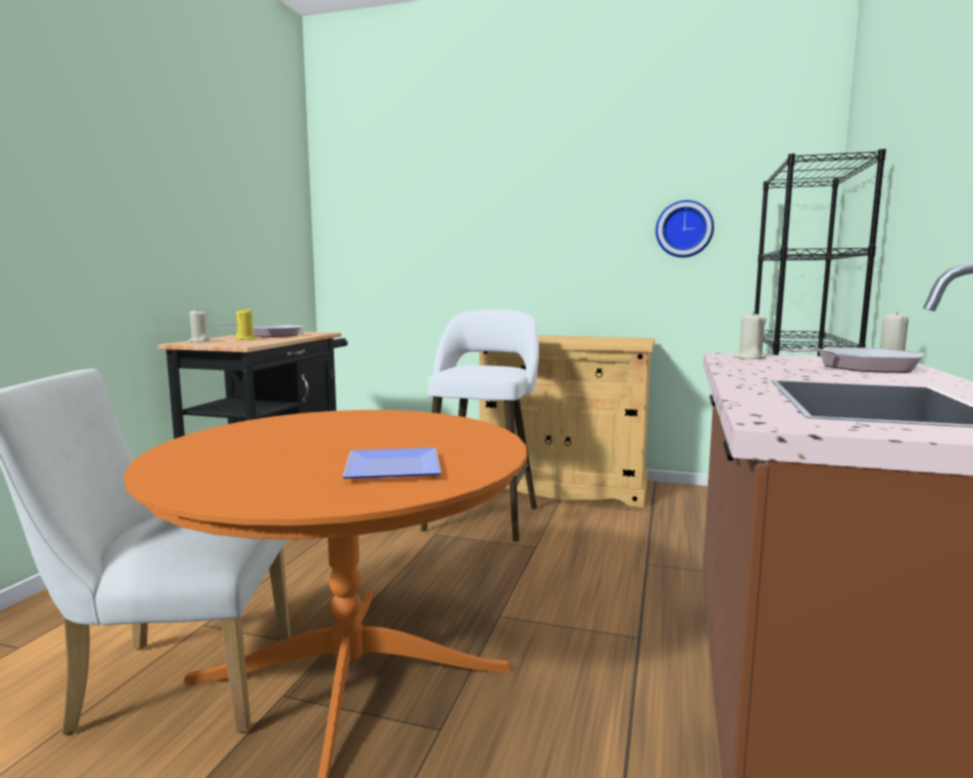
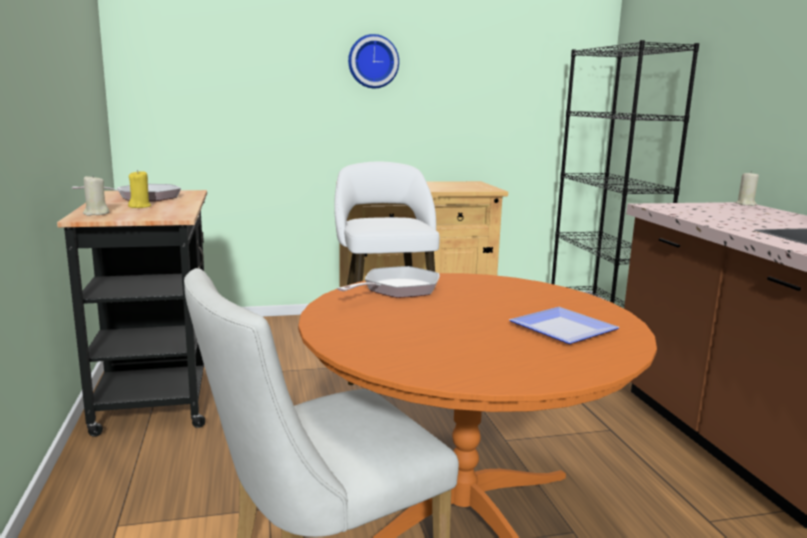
camera: 30 degrees left, 5 degrees up
(684, 229) = (504, 84): wall clock -> wall clock (373, 61)
(749, 358) = (673, 208): beige candle -> none
(861, 367) = (755, 213): frying pan -> frying pan (397, 289)

